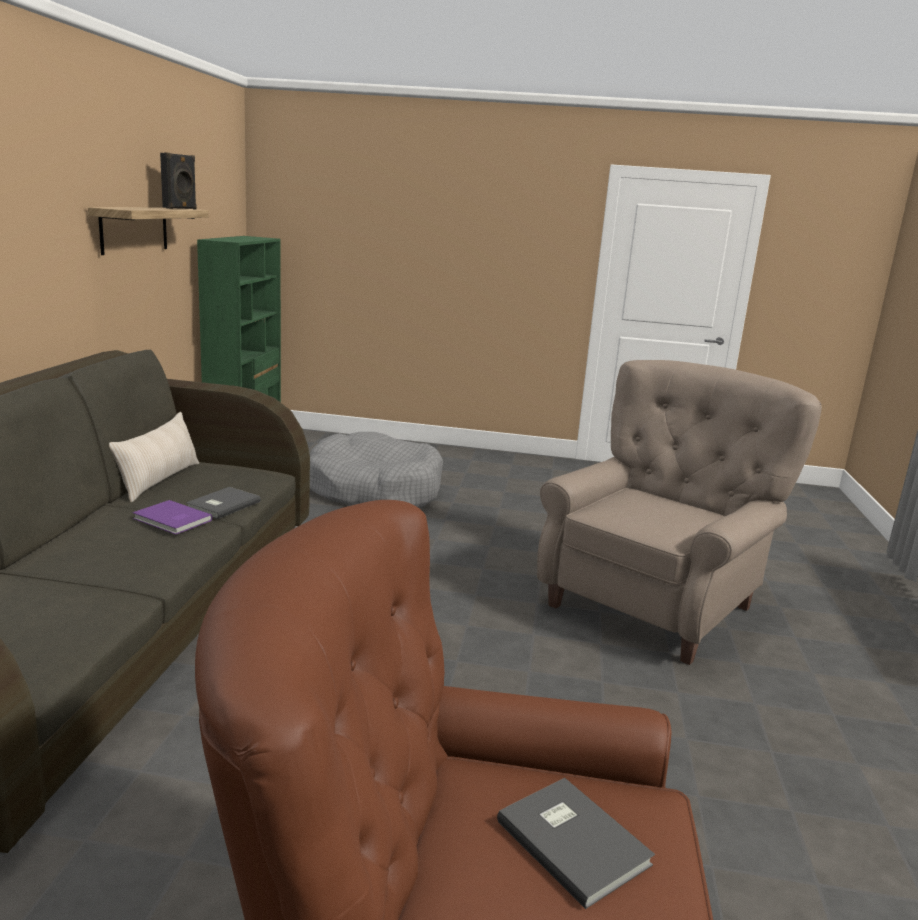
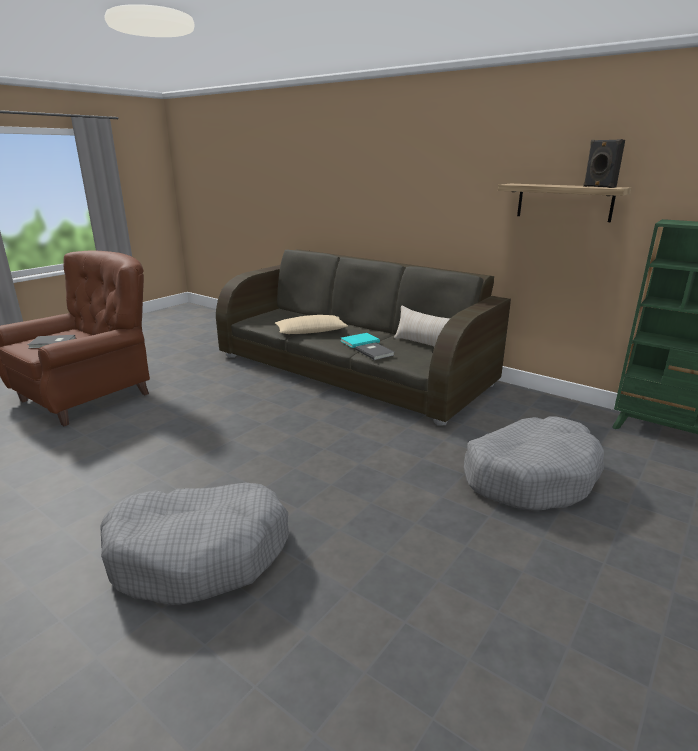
camera: 120 degrees right, 5 degrees up
(113, 574) = (311, 332): none -> beige pillow
(172, 520) = (359, 341): purple book -> turquoise book
(654, 604) = (200, 553): beige armchair -> grey dog bed

